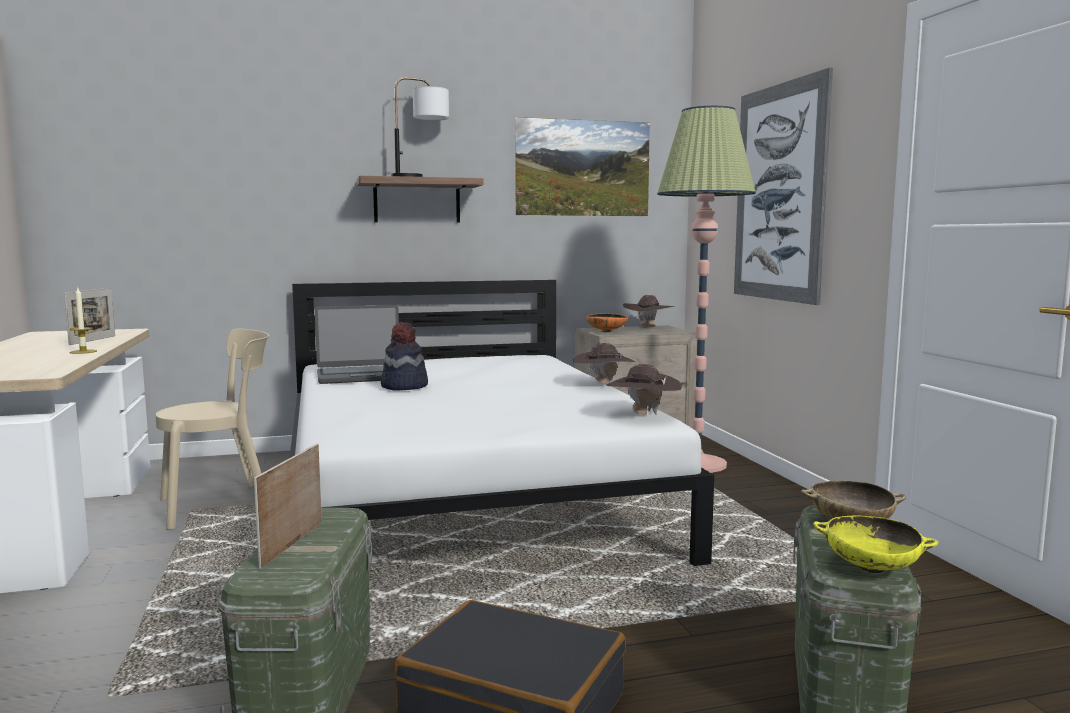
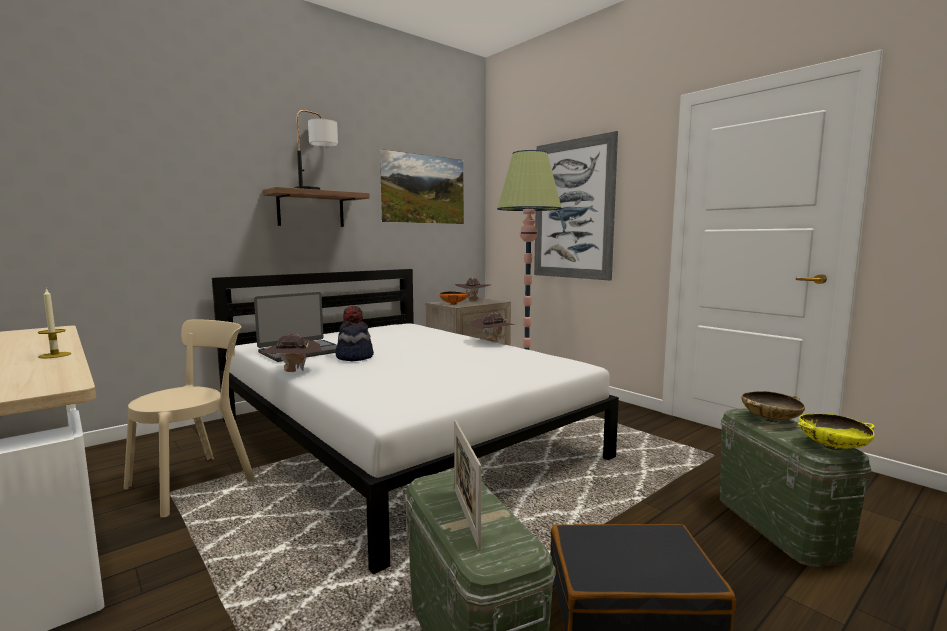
camera: 25 degrees left, 0 degrees up
(92, 340) = (36, 342): picture frame -> none
(642, 415) = (561, 361): brown hat -> brown hat (292, 372)

